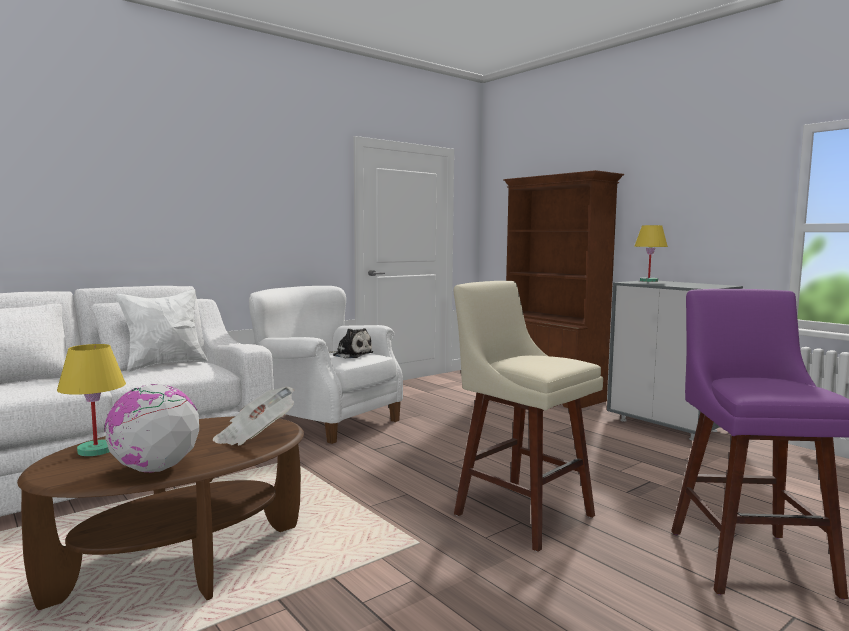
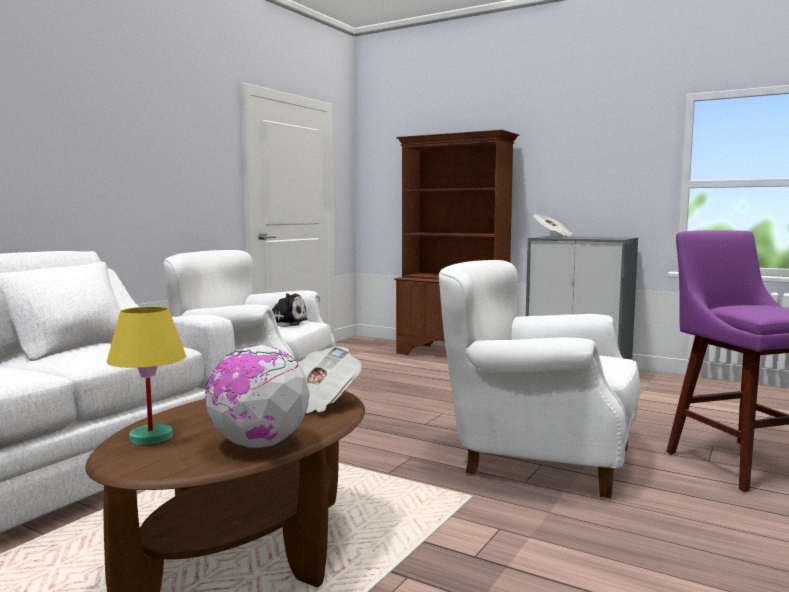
camera: 20 degrees left, 0 degrees up
(165, 364) = (97, 345): white pillow -> none
(521, 514) = (535, 458): beige stool -> white armchair
(649, 281) = (553, 236): yellow table lamp -> newspaper

